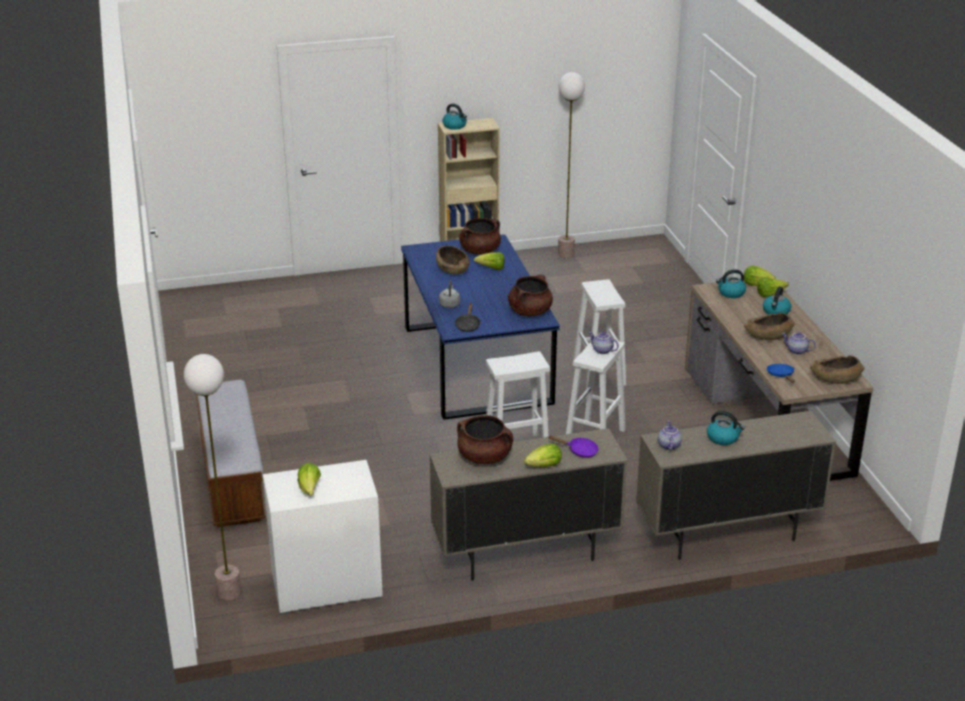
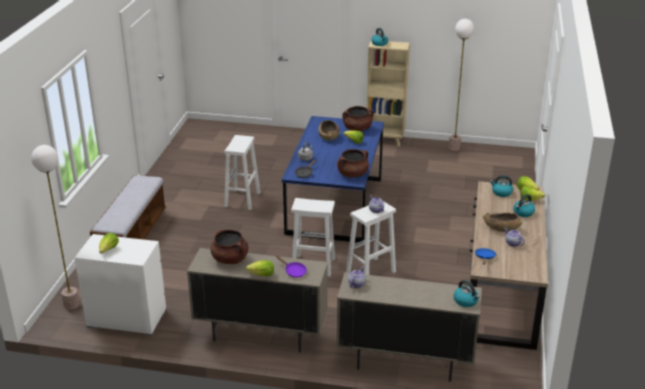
camera: 25 degrees right, 0 degrees up
(599, 375) = (409, 231): white stool -> white stool (242, 200)
(723, 438) = (399, 289): kettle -> kettle (466, 301)
(835, 379) = (523, 270): brown bowl -> none

